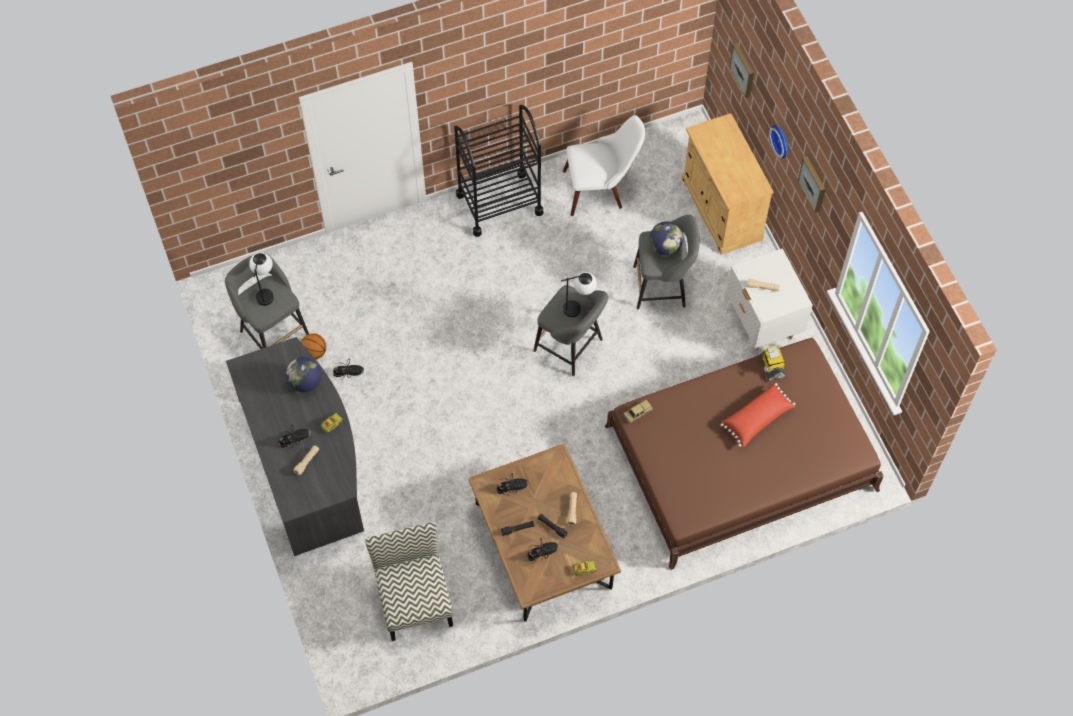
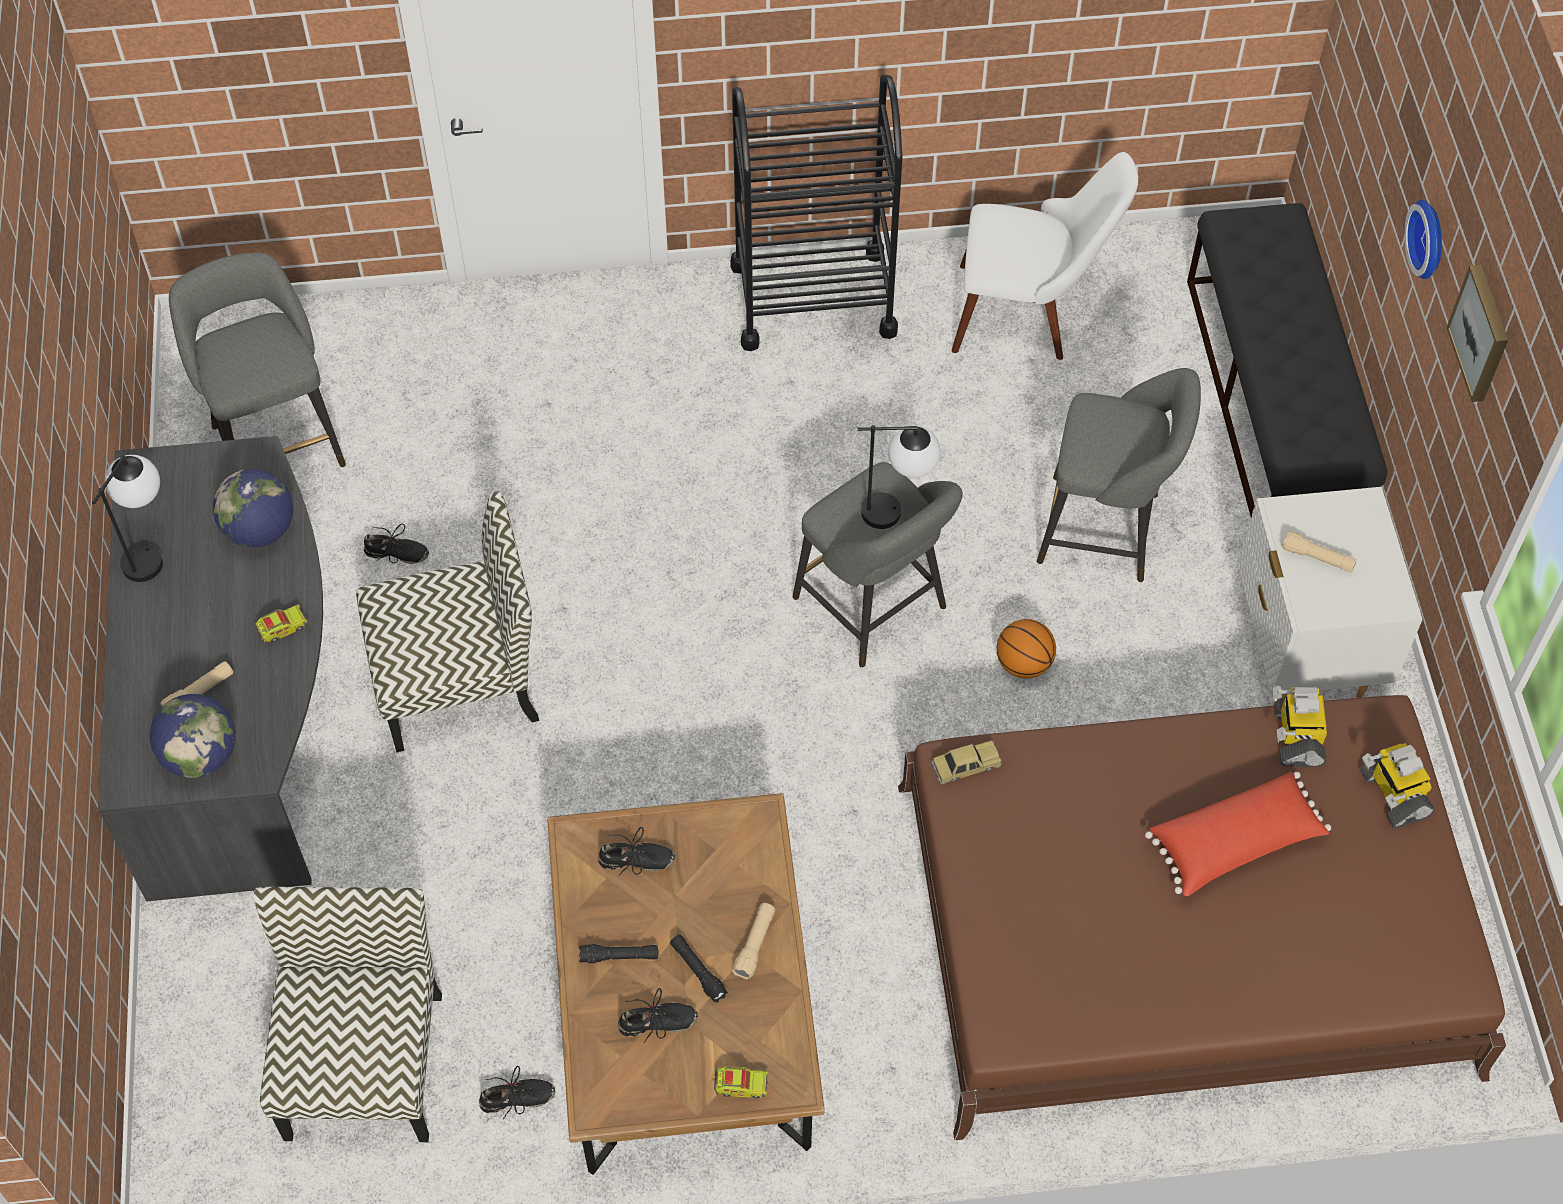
camera: 15 degrees right, 5 degrees down
(266, 291) = (257, 339): table lamp -> table lamp (150, 551)
(294, 439) = (192, 641): black shoe -> black shoe (517, 1099)
(314, 353) = (342, 500): basketball -> basketball (1023, 664)
(397, 424) = (460, 680): none -> chair
(665, 247) = (1121, 431): globe -> globe (201, 756)
(721, 209) = (1271, 405): beige cabinet -> black bench
(743, 69) = (1378, 84): picture -> none
(816, 382) = (1393, 794): none -> toy robot

